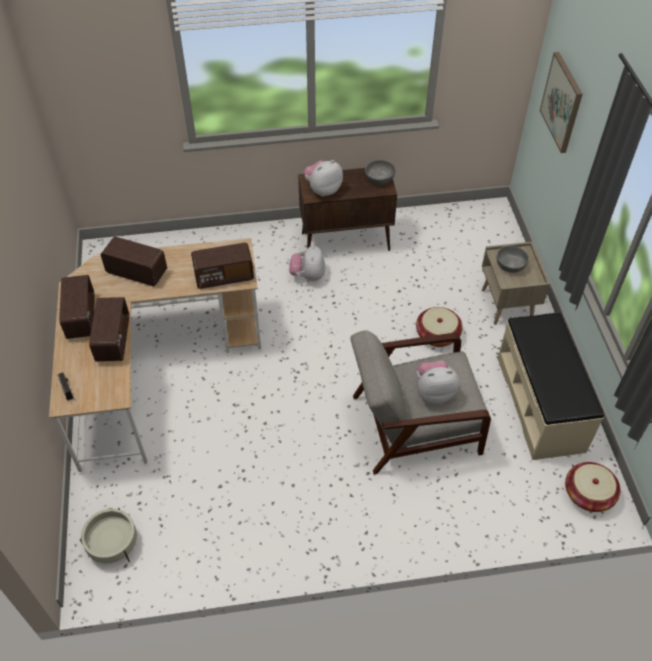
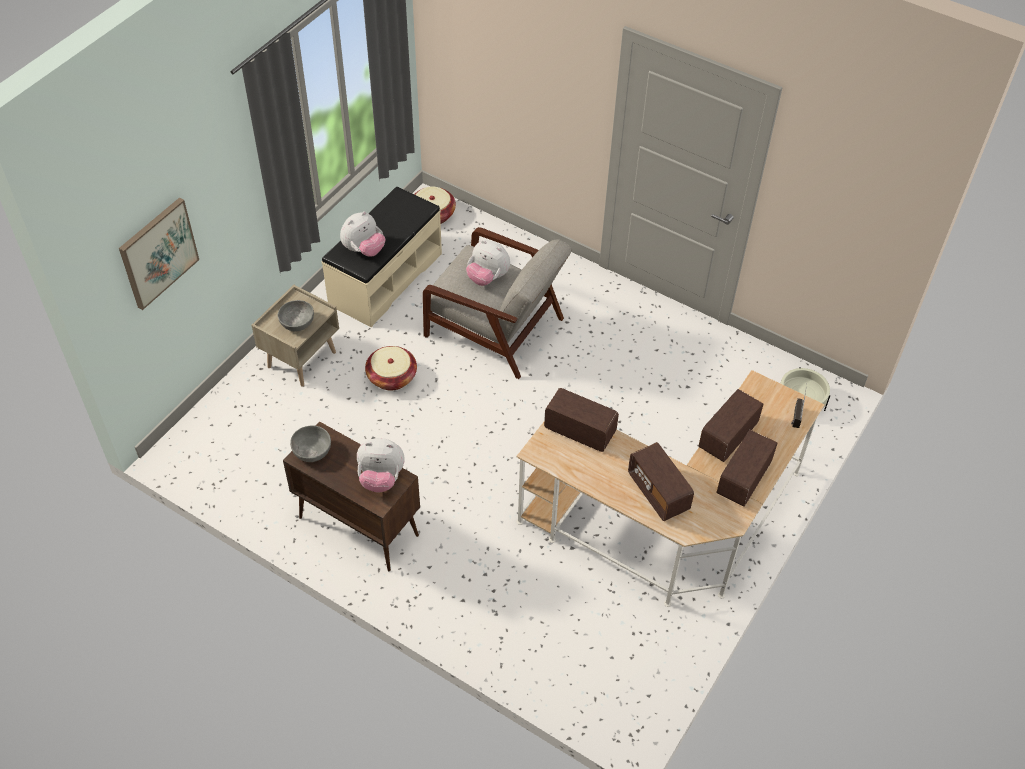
camera: 140 degrees left, 0 degrees up
(308, 275) = (436, 516): plush toy -> plush toy (364, 250)

